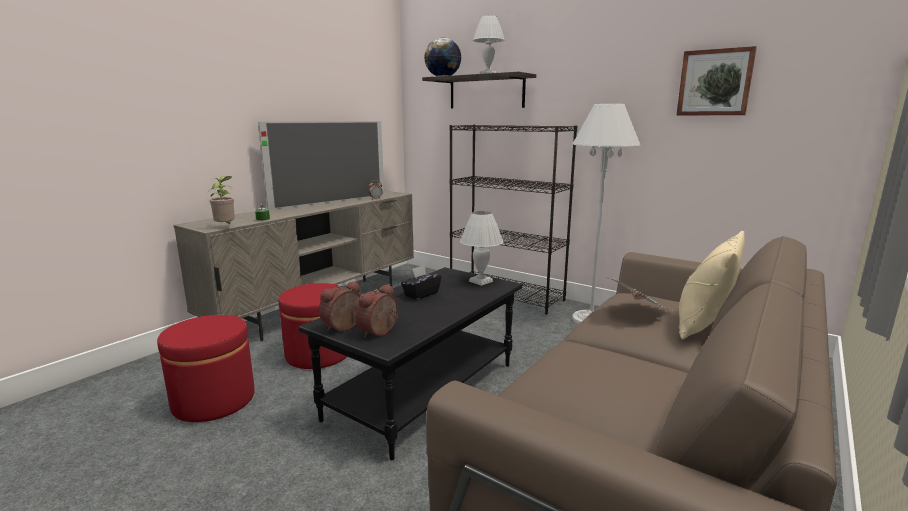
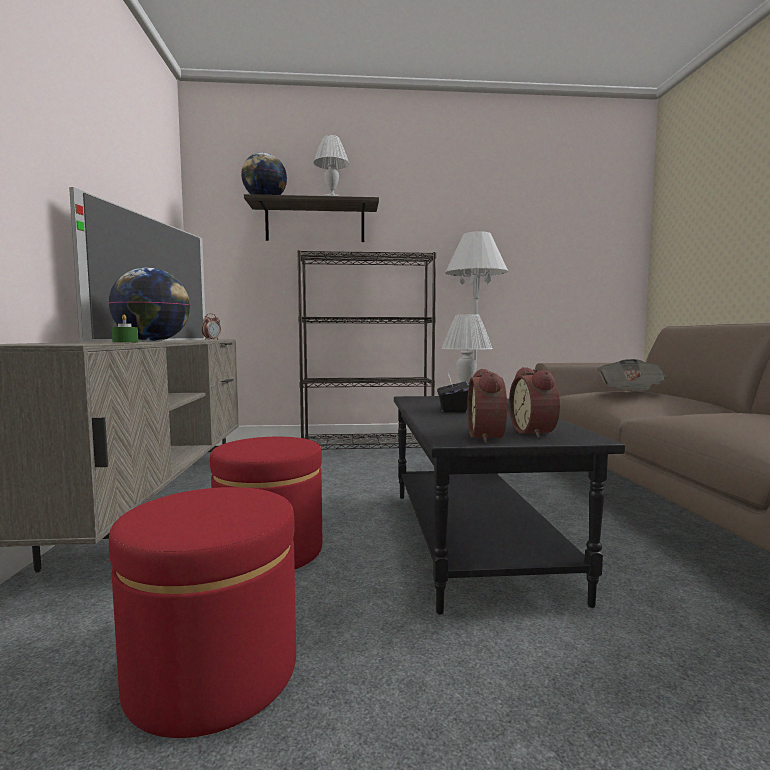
camera: 40 degrees left, 10 degrees down
(226, 227) = (98, 343): potted plant -> none
(295, 213) = (152, 341): none -> globe
(702, 326) = (678, 395): beige pillow -> none
(715, 83) = (540, 226): picture -> none

